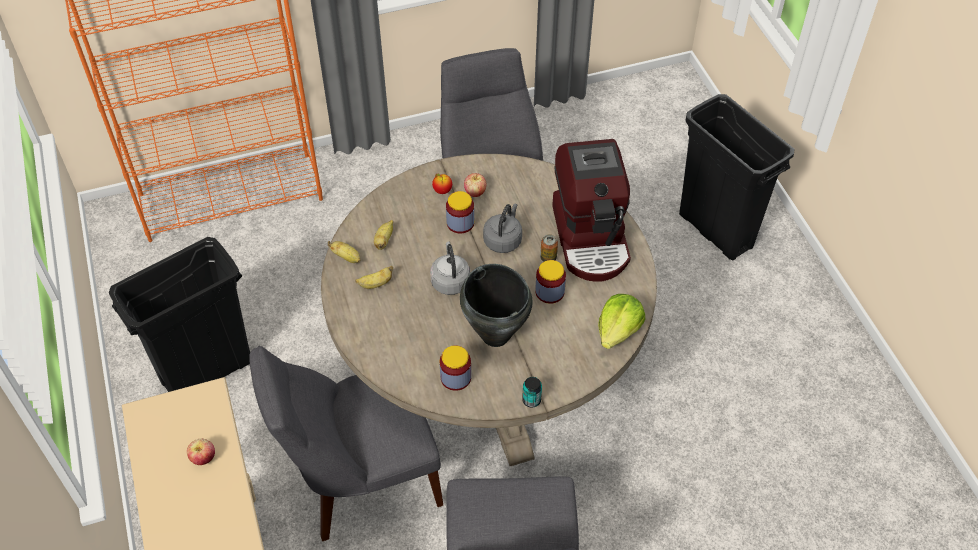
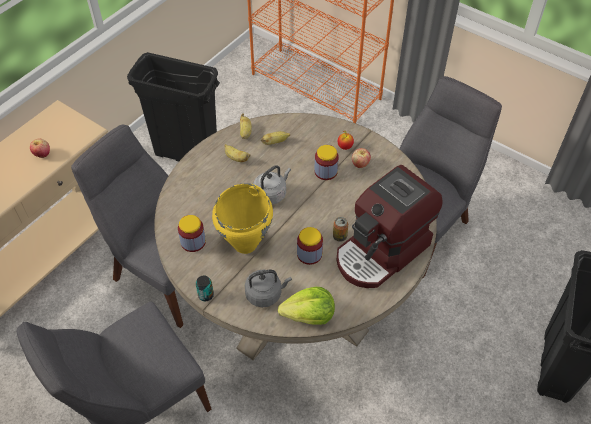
camera: 55 degrees right, 0 degrees up
(496, 335) = (246, 244): black cooking pot -> yellow cooking pot
(503, 240) = (332, 202): grey kettle -> grey kettle (265, 294)

